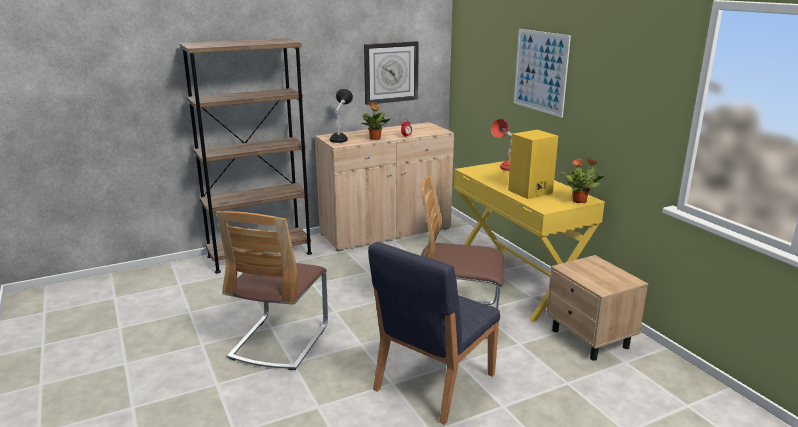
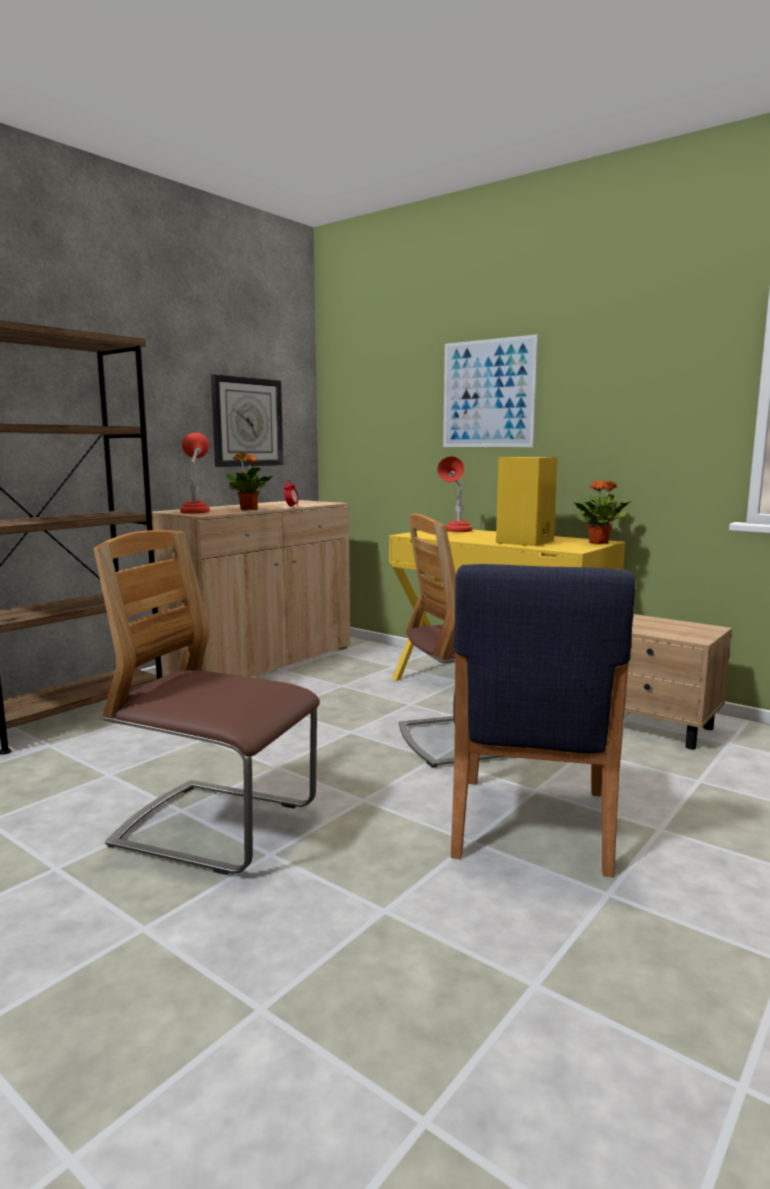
camera: 25 degrees left, 10 degrees down
(279, 341) = (216, 827): chair -> chair turned 120 degrees clockwise
(340, 139) = (196, 512): black table lamp -> red table lamp

